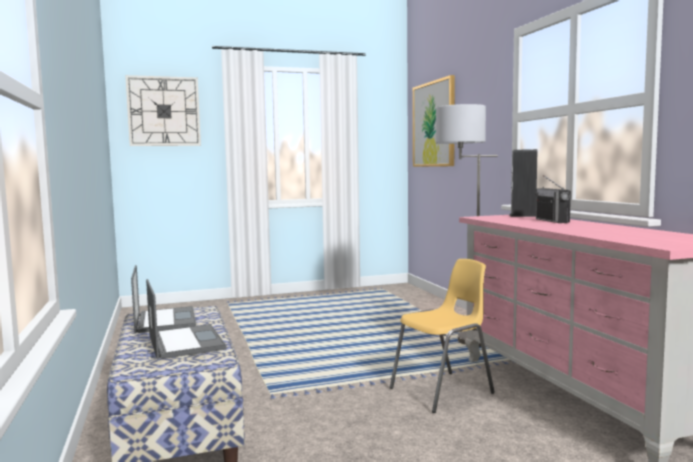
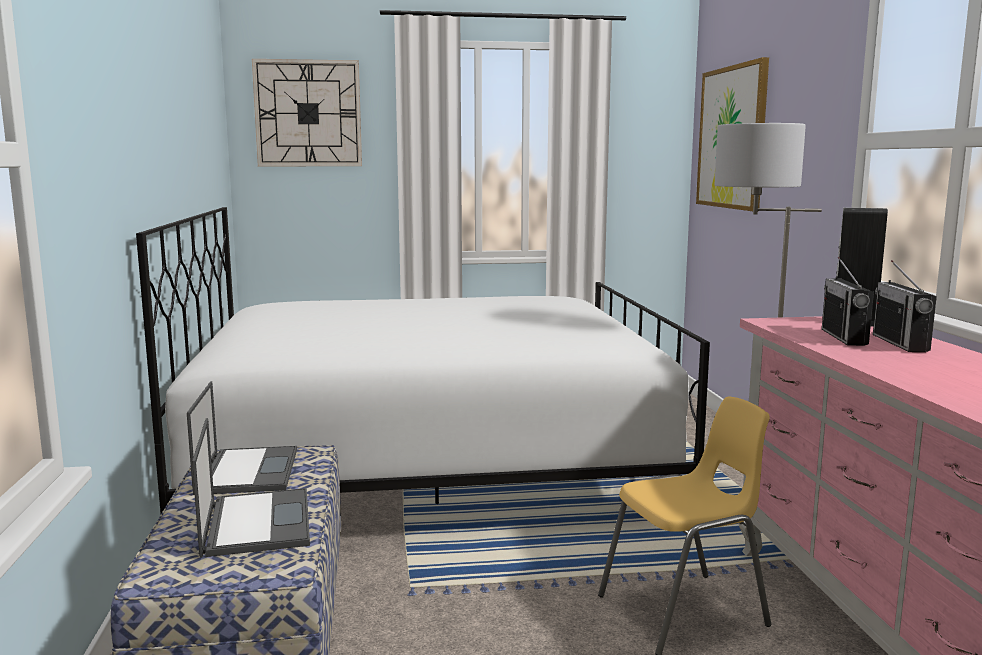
camera: 10 degrees right, 5 degrees up
(261, 335) = (428, 470): none -> white bed
(521, 220) = (843, 337): none -> radio

